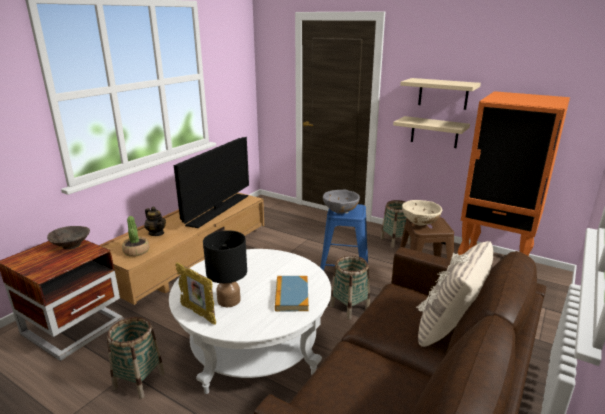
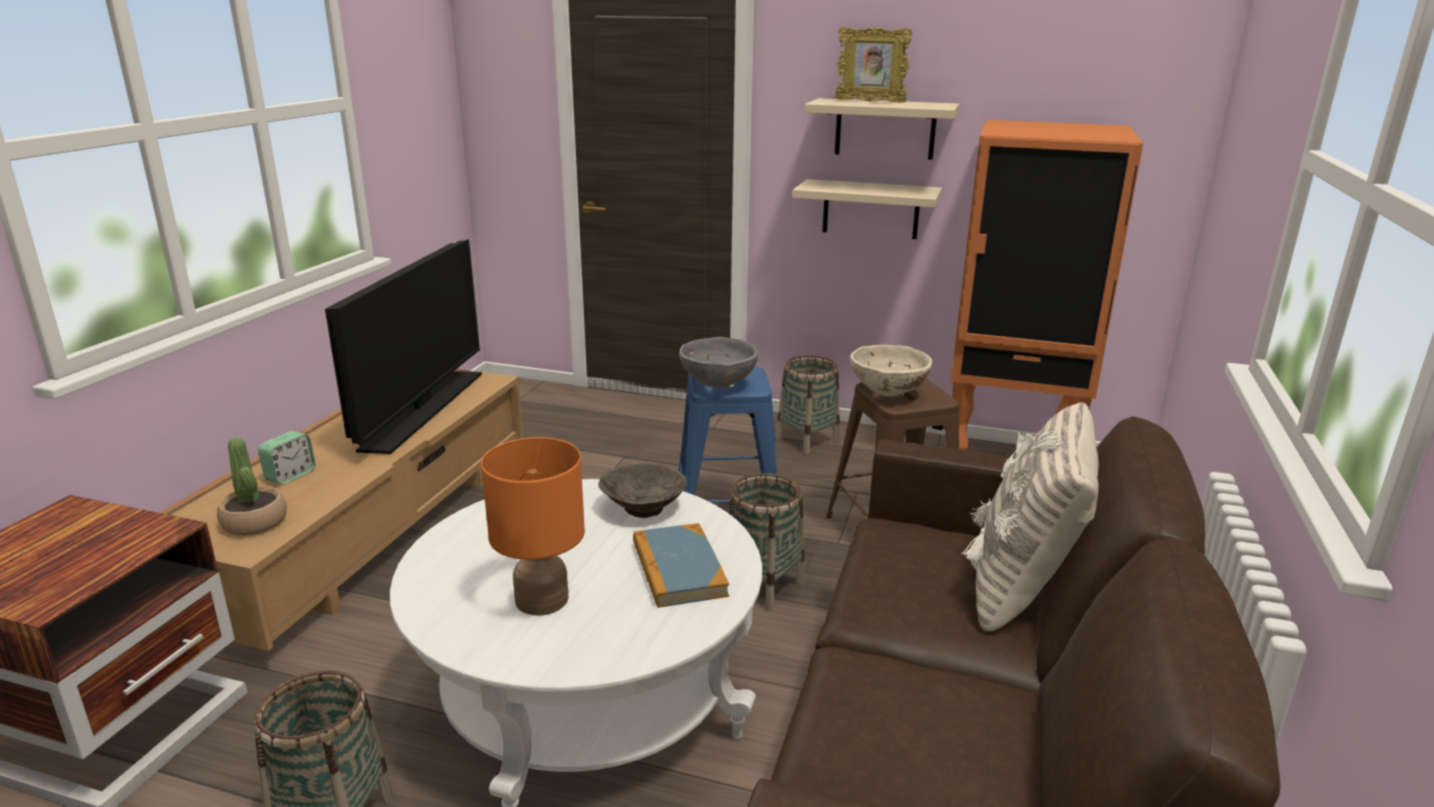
camera: 15 degrees left, 0 degrees up
(71, 246) = (91, 525): brown bowl -> brown bowl (643, 509)
(156, 233) = (290, 476): teapot -> alarm clock
(198, 314) = (483, 640): picture frame -> picture frame (870, 102)
(229, 300) = (543, 600): black table lamp -> orange table lamp

